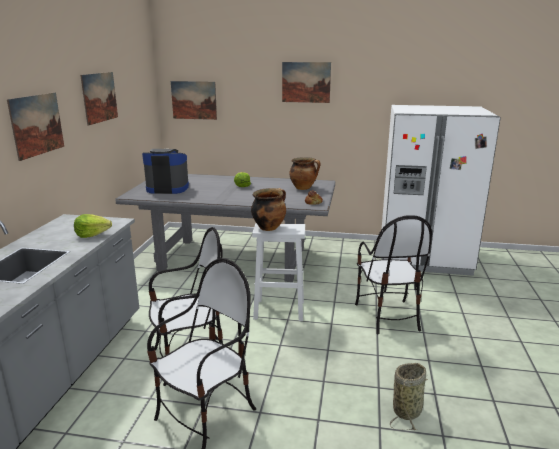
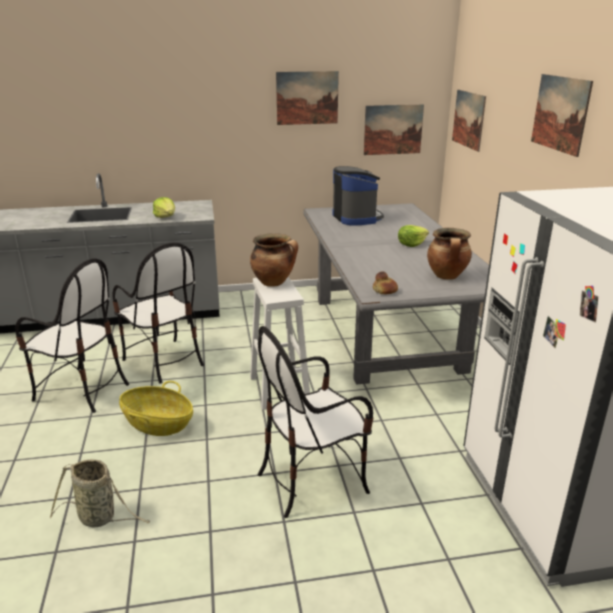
camera: 70 degrees right, 5 degrees up
(37, 125) = (198, 114): picture -> picture (393, 129)
(295, 371) = (158, 424): none -> basket

